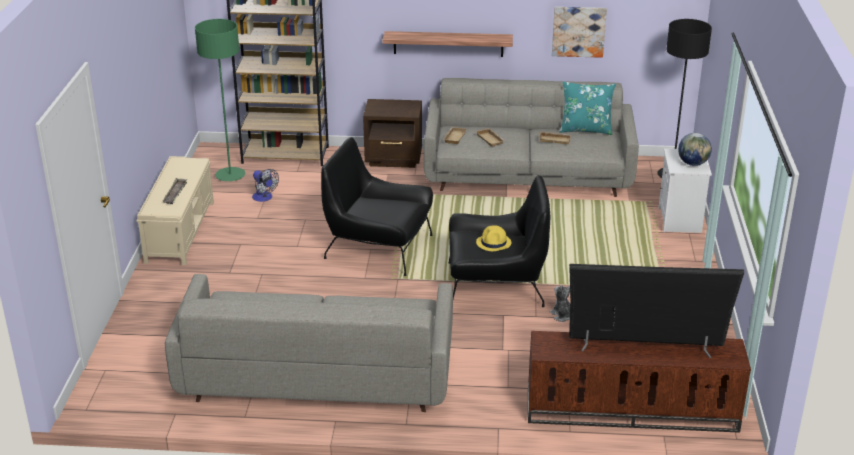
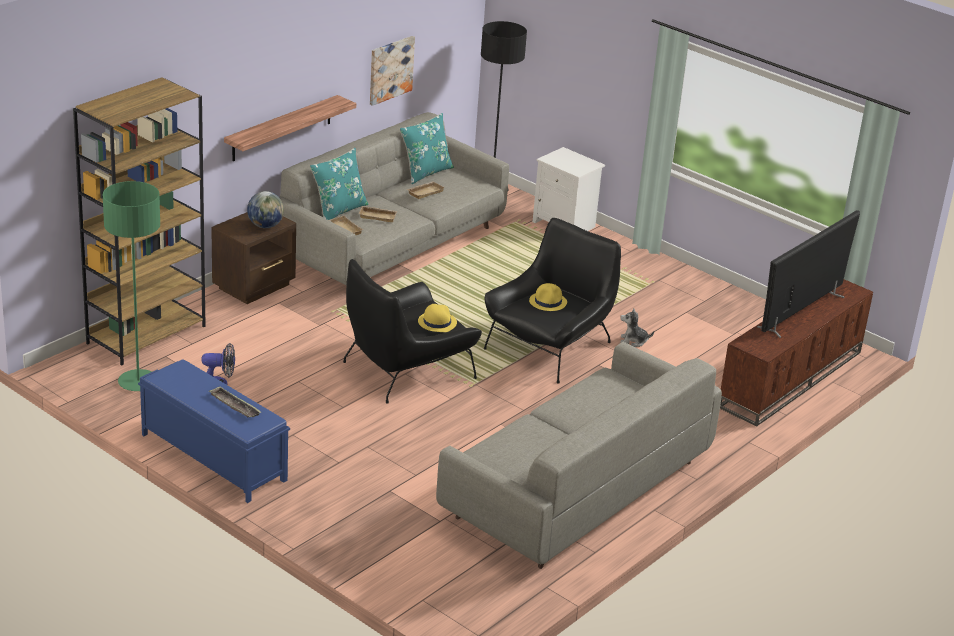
camera: 55 degrees left, 0 degrees up
(180, 231) = (212, 457): beige bench -> blue bench
(394, 216) = (437, 322): none -> yellow hat
(477, 126) = (338, 210): none -> turquoise pillow
(693, 163) = (579, 162): globe -> globe (265, 226)

